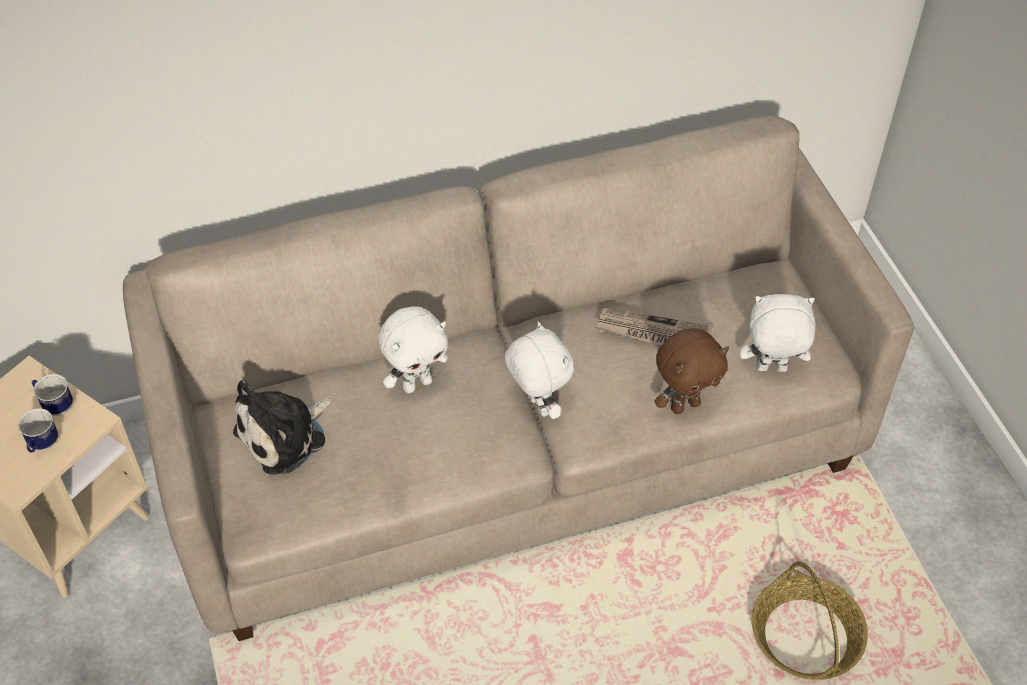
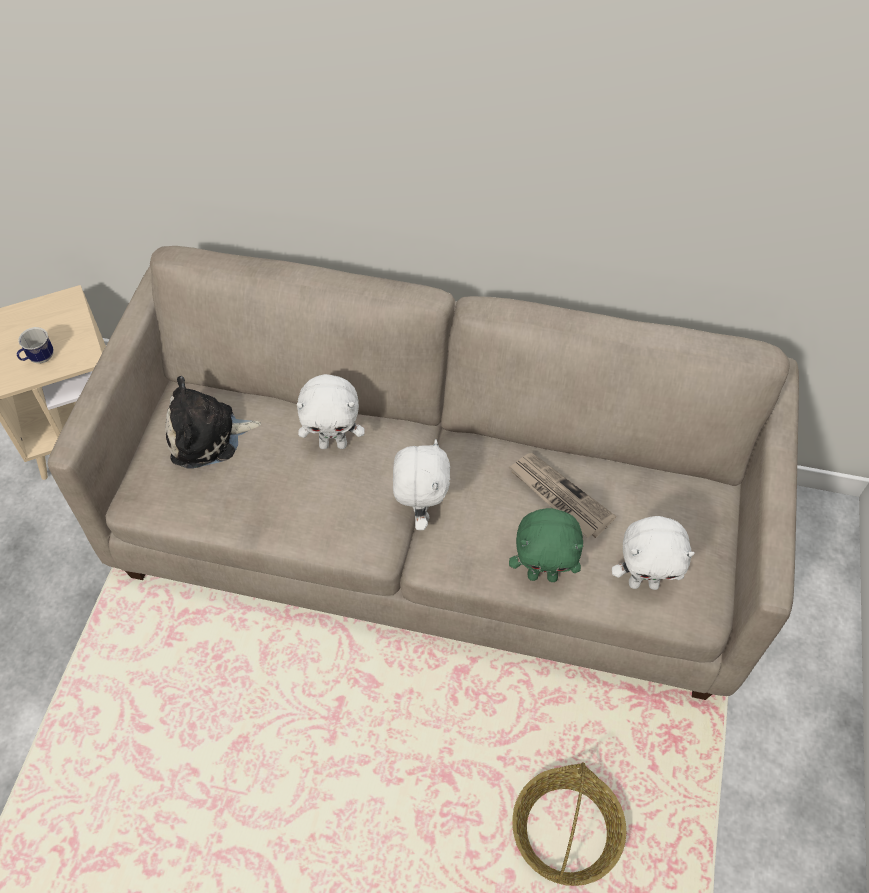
camera: 30 degrees right, 5 degrees up
(55, 405) = (69, 332): mug -> none
(684, 405) = (543, 575): brown plush toy -> green plush toy
(771, 370) = (644, 582): white plush toy -> white plush toy turned 150 degrees clockwise

